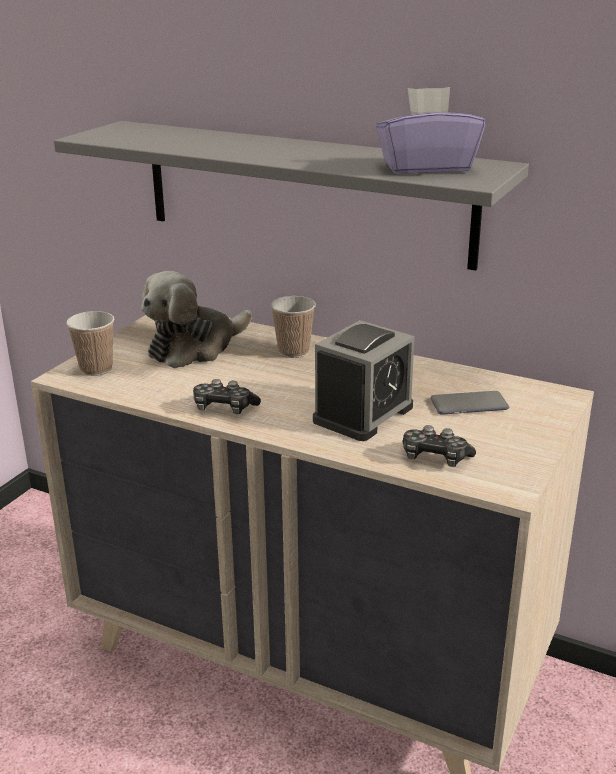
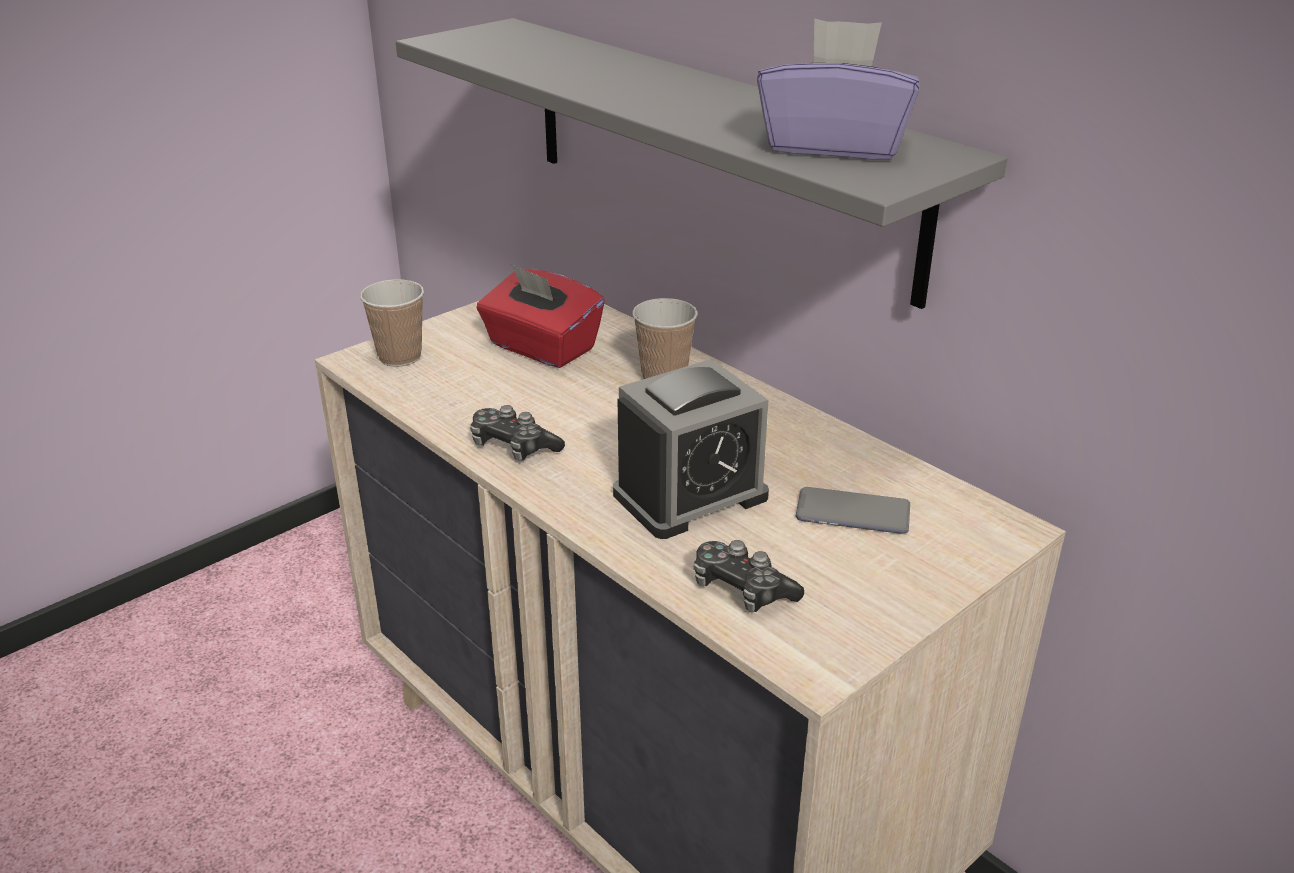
camera: 20 degrees right, 5 degrees up
(195, 347) = (541, 348): plush toy -> red tissue box

